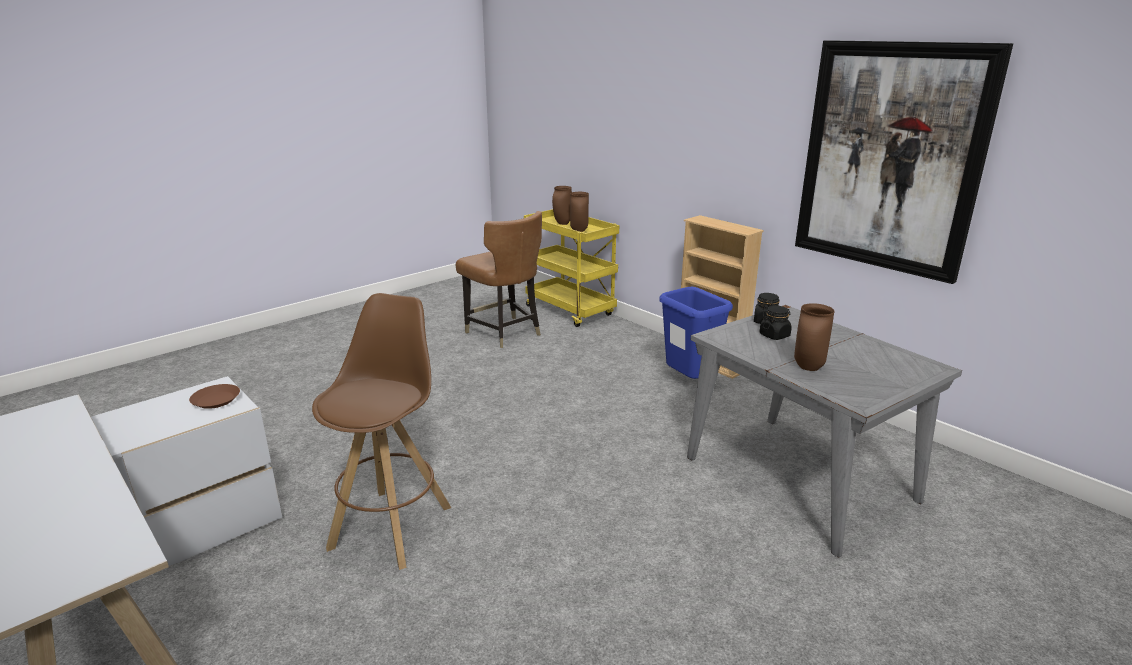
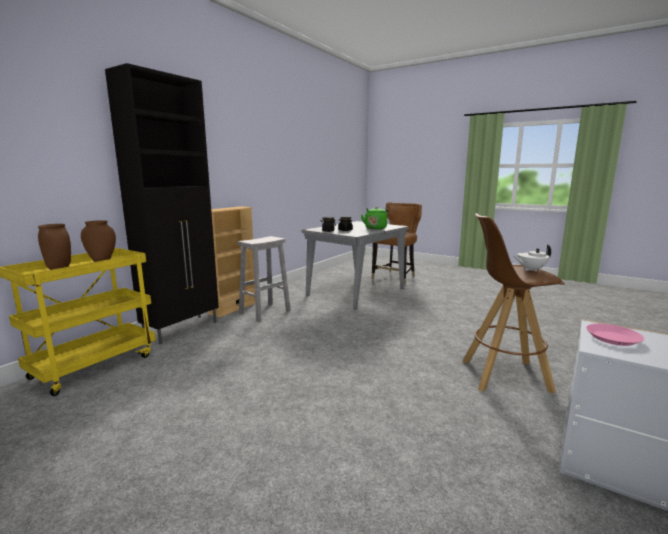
camera: 105 degrees left, 10 degrees down
(216, 400) = (612, 338): brown plate -> pink plate
(370, 405) = (530, 270): none -> white teapot
(504, 333) = (149, 396): brown chair -> brown chair (395, 278)
(641, 337) = (183, 329): none -> black cabinet
(689, 383) = (265, 312): blue trash can -> white stool
(809, 368) = (375, 228): brown vase -> green kettle
(890, 158) = (280, 155): picture -> none

